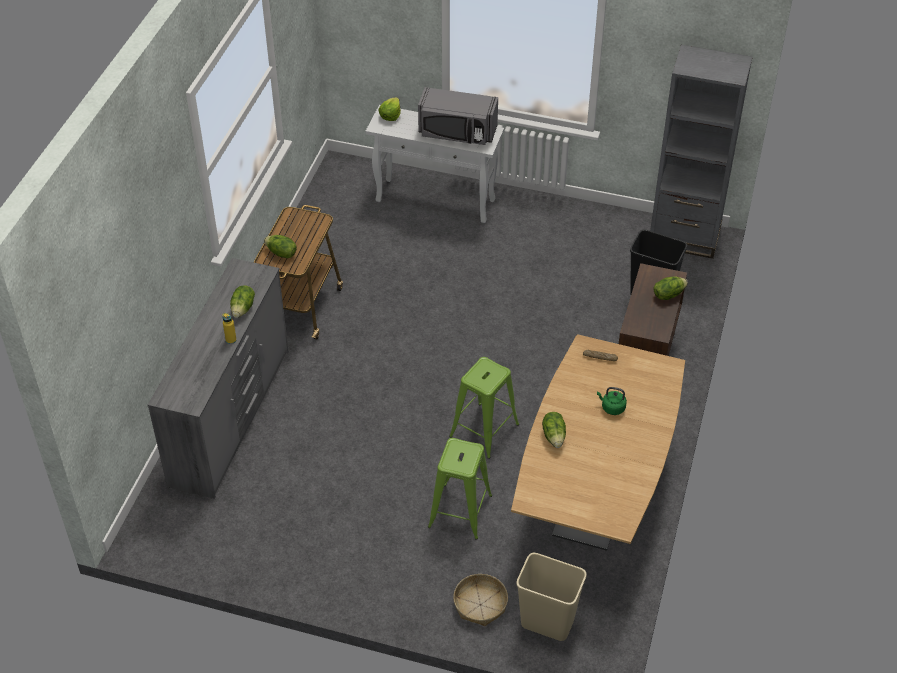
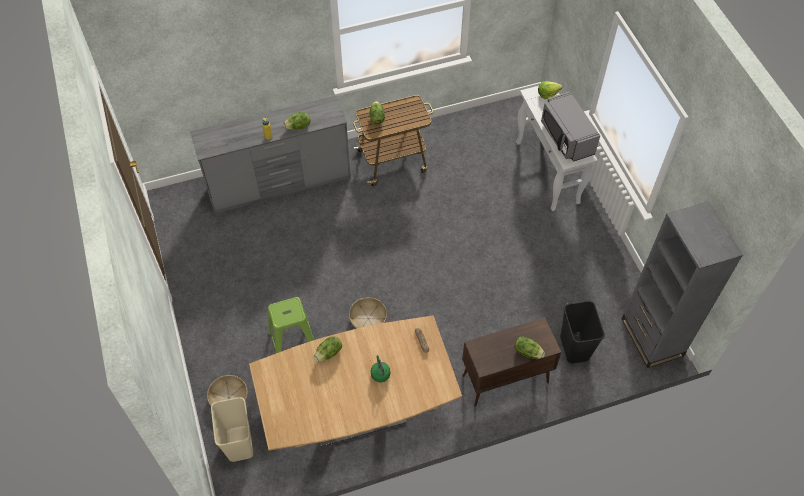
camera: 55 degrees right, 10 degrees up
(483, 431) = (368, 318): green stool -> basket

